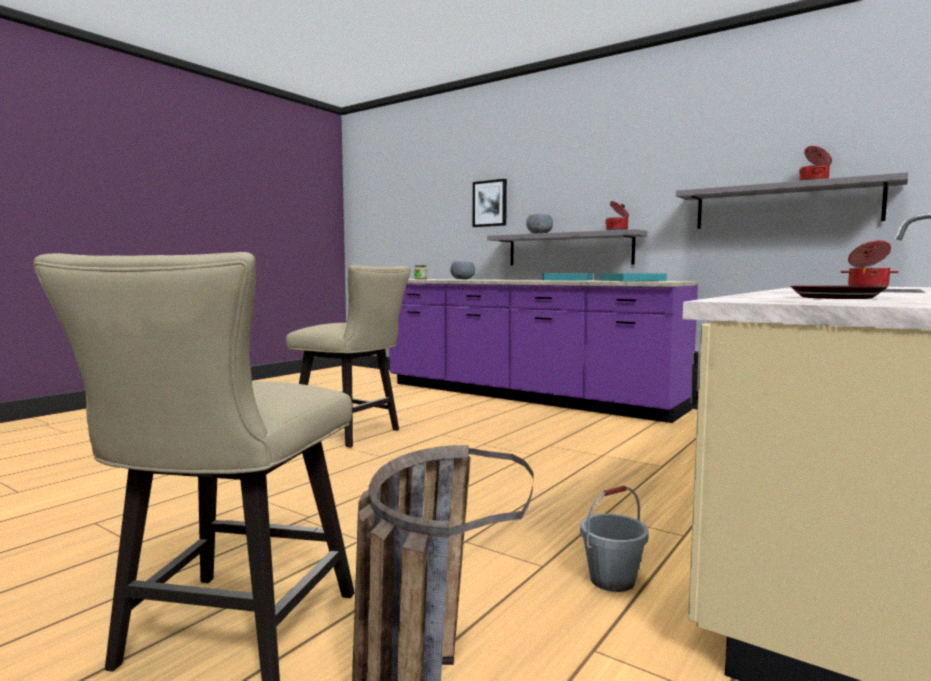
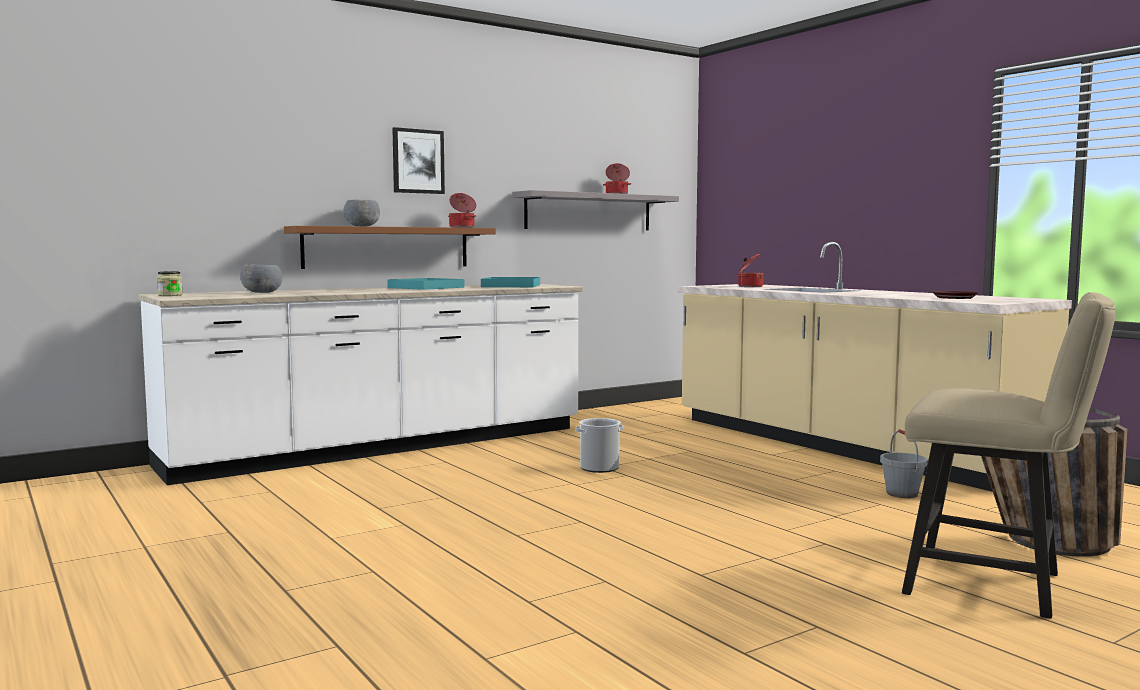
camera: 70 degrees left, 0 degrees up
(353, 434) = (465, 526): beige chair -> none
(490, 203) = (259, 174): picture -> picture (418, 161)
(525, 396) = (383, 447): purple counter -> white counter
(543, 445) = (599, 468): none -> bucket
(569, 249) = (387, 247): grey shelf -> brown shelf

